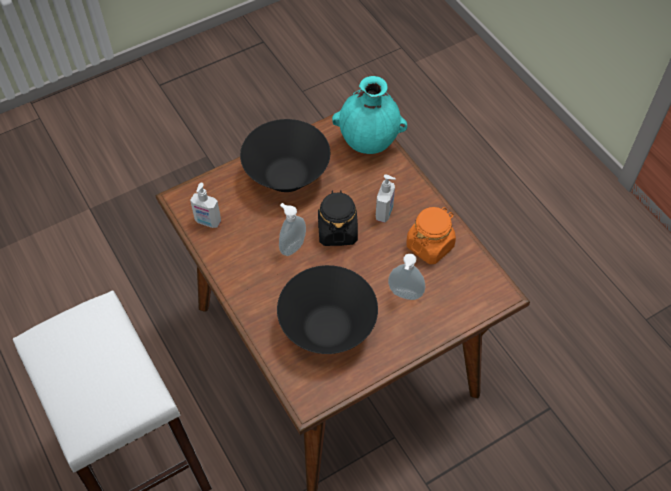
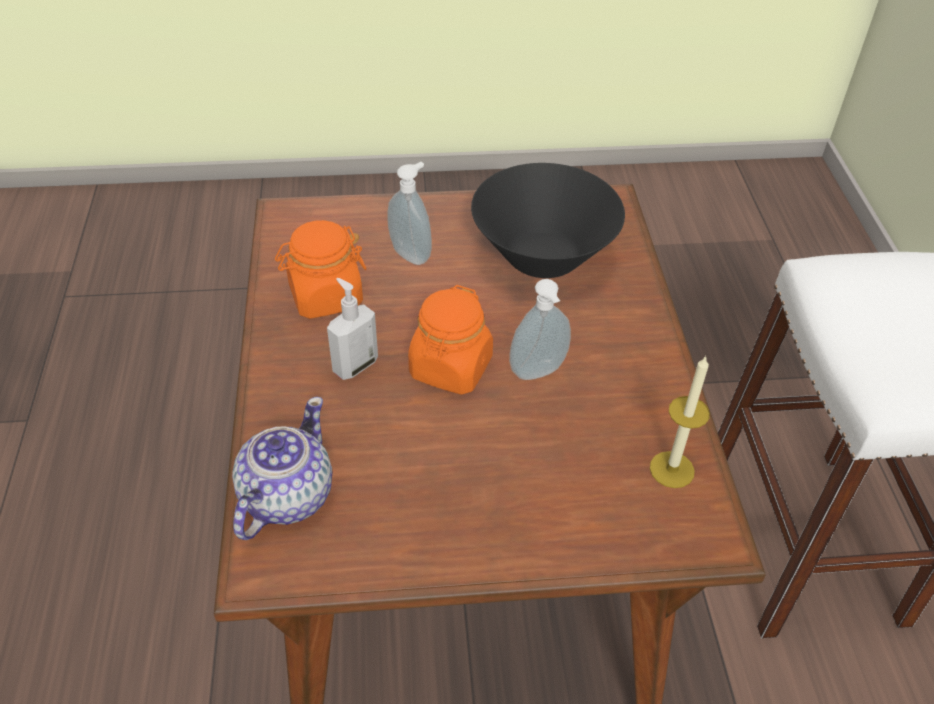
camera: 155 degrees left, 10 degrees down
(207, 222) = (672, 469): soap dispenser -> candle
(286, 176) = (483, 498): black bowl -> none
(337, 231) = (450, 368): black jar -> orange jar
(369, 144) = (285, 497): turquoise vase -> teapot

